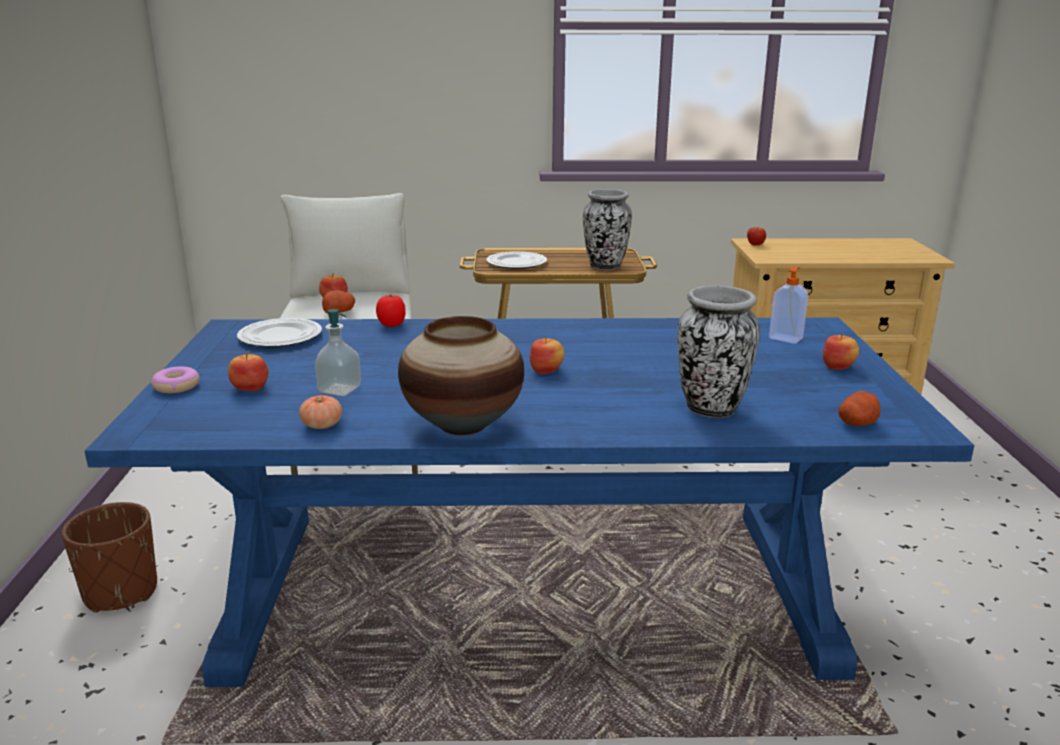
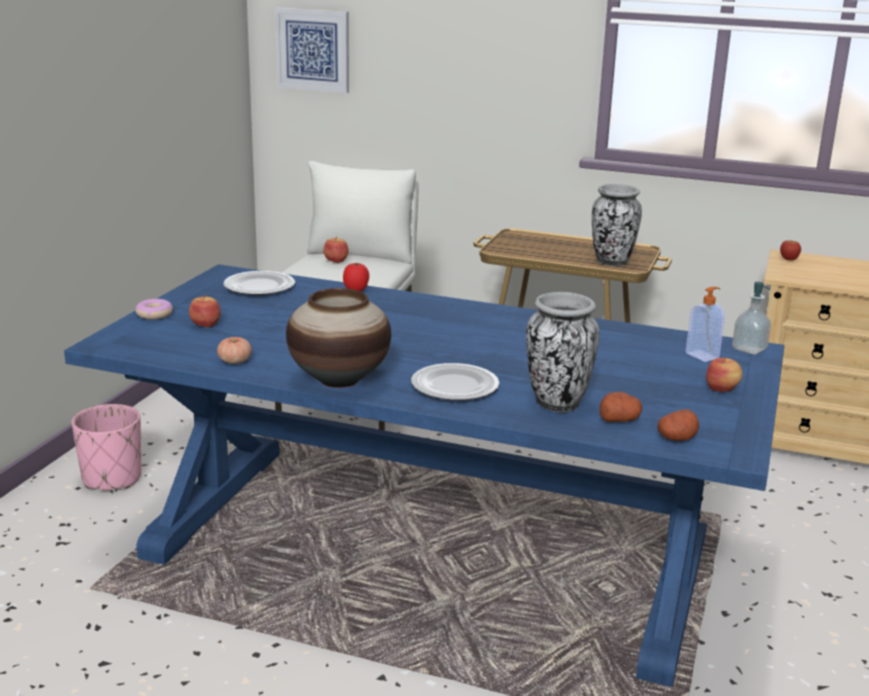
camera: 20 degrees right, 0 degrees up
(121, 592) = (112, 478): brown planter -> pink planter
(238, 82) = (313, 50): none -> picture
(339, 312) = (331, 272): potato -> potato (619, 419)
(339, 389) = (270, 336): soap dispenser -> soap dispenser (749, 349)
(517, 263) = (529, 247): plate -> plate (456, 386)
(546, 370) = (449, 348): apple -> none

